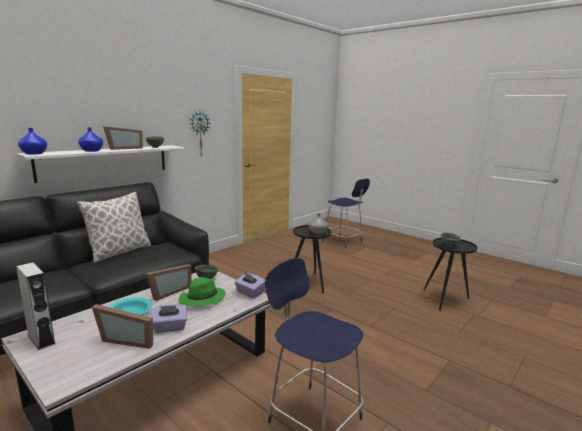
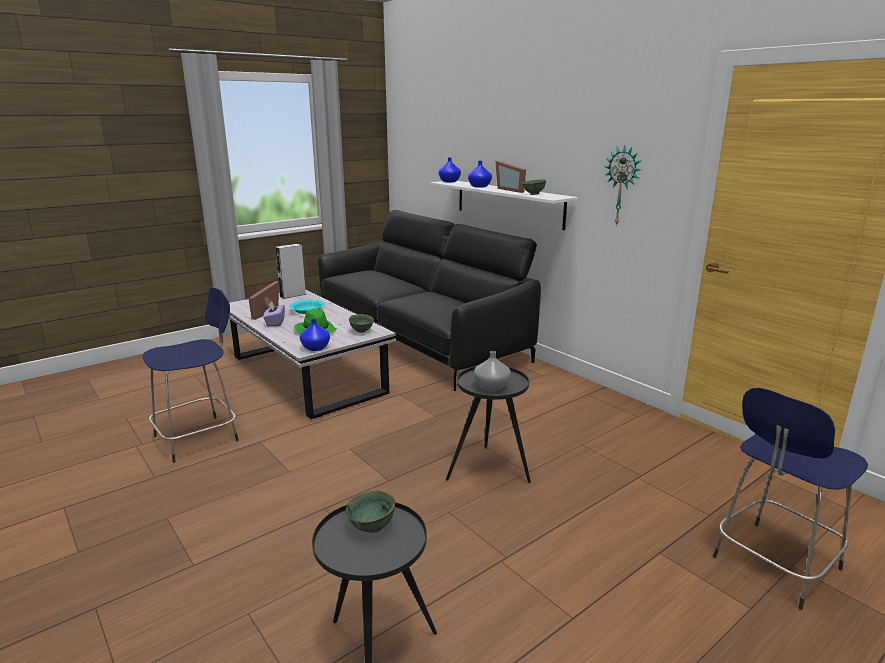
camera: 100 degrees right, 5 degrees up
(119, 252) = (451, 297): pillow -> none
(168, 292) = (341, 319): picture frame -> none
(249, 293) = (315, 348): purple tissue box -> blue vase

